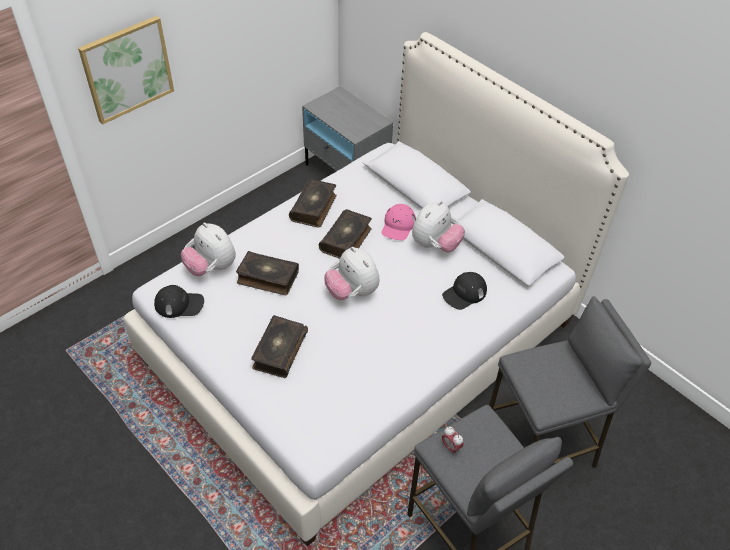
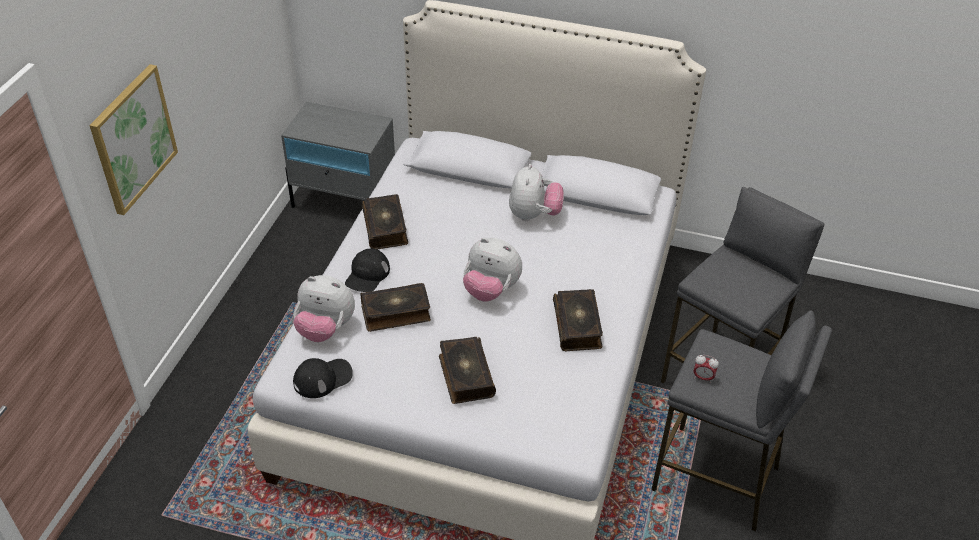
camera: 30 degrees left, 5 degrees down
(346, 240) = (445, 245): book -> book (578, 326)
(398, 225) = (484, 211): pink cap -> none
(464, 293) = (596, 247): black cap -> black cap (367, 275)

